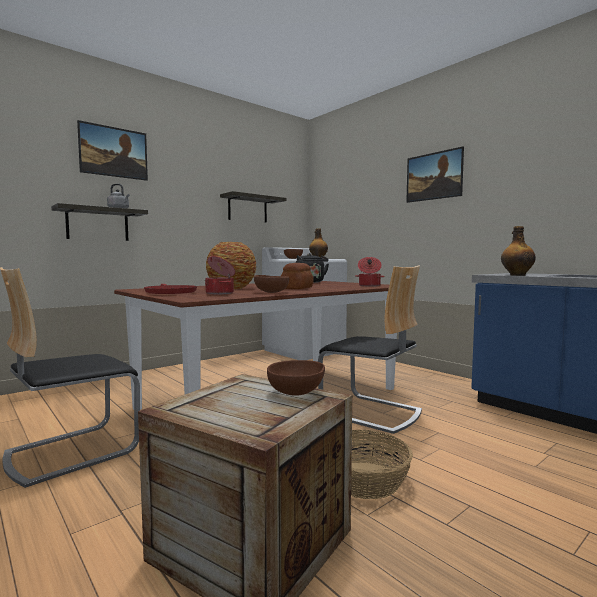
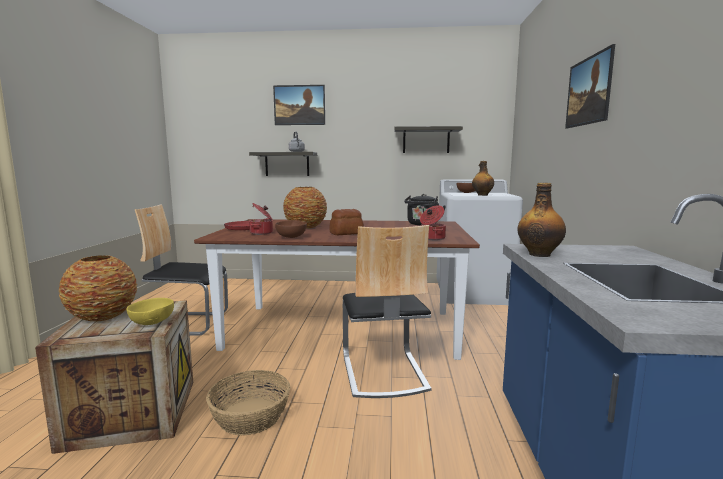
camera: 45 degrees right, 5 degrees up
(214, 408) = (102, 317): none -> vase
(297, 393) = (152, 323): brown bowl -> yellow bowl

